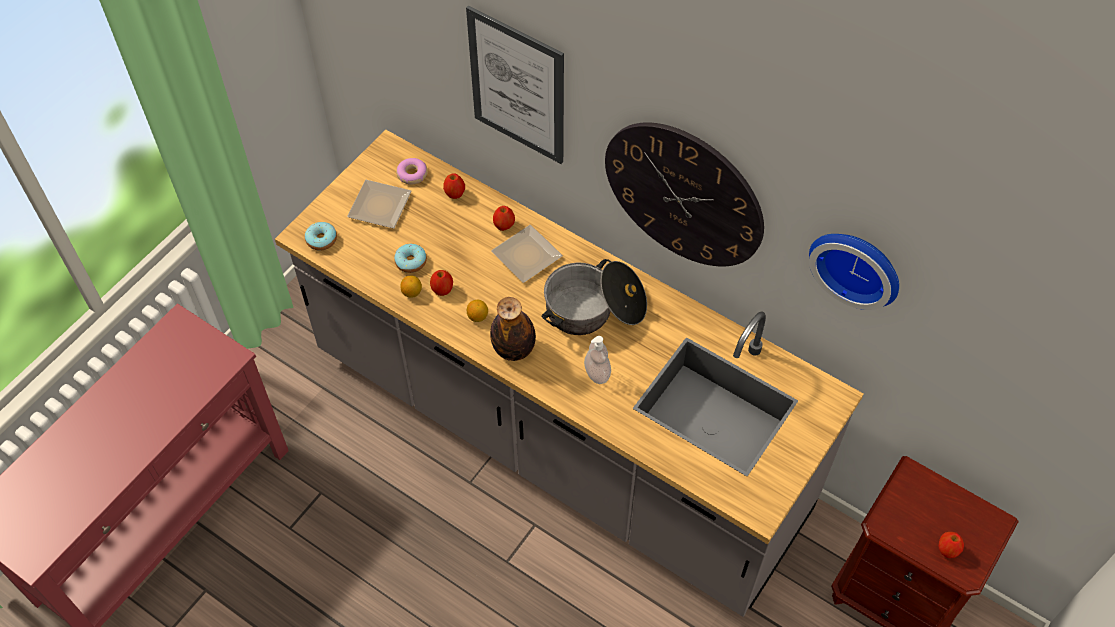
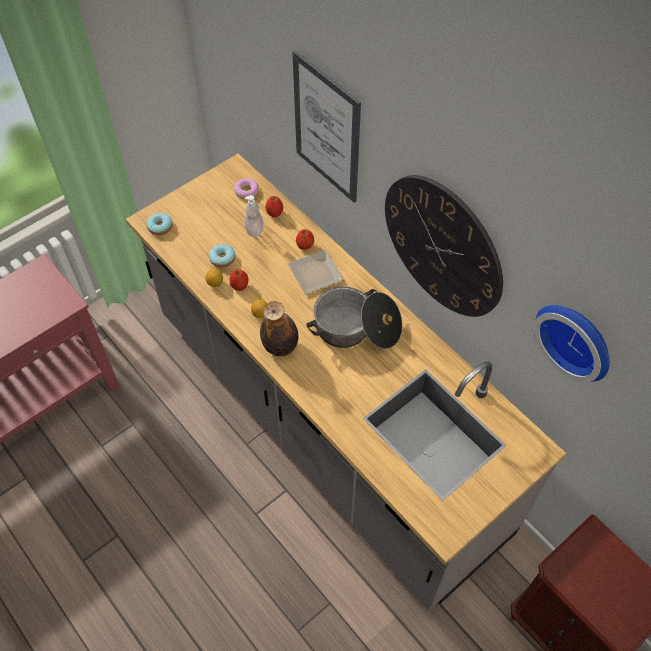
camera: 15 degrees right, 0 degrees up
(377, 207) = (211, 211): plate -> none
(597, 373) = (342, 381): soap dispenser -> soap dispenser (254, 230)
(947, 550) = (609, 609): apple -> none

